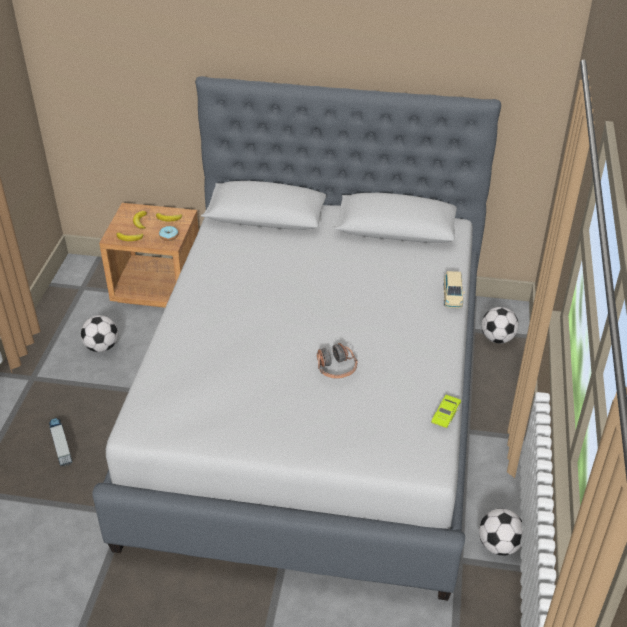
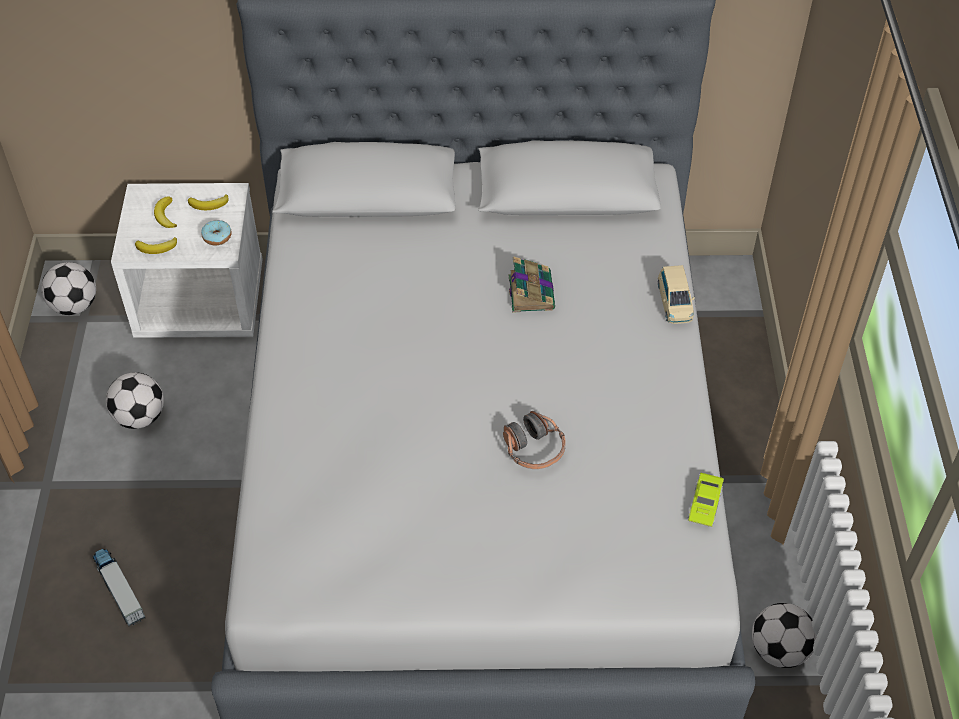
camera: 10 degrees left, 10 degrees up
(158, 287) = (201, 302): brown nightstand -> white nightstand
(357, 279) = (531, 291): none -> book
(497, 338) = (718, 322): football -> football (74, 306)

